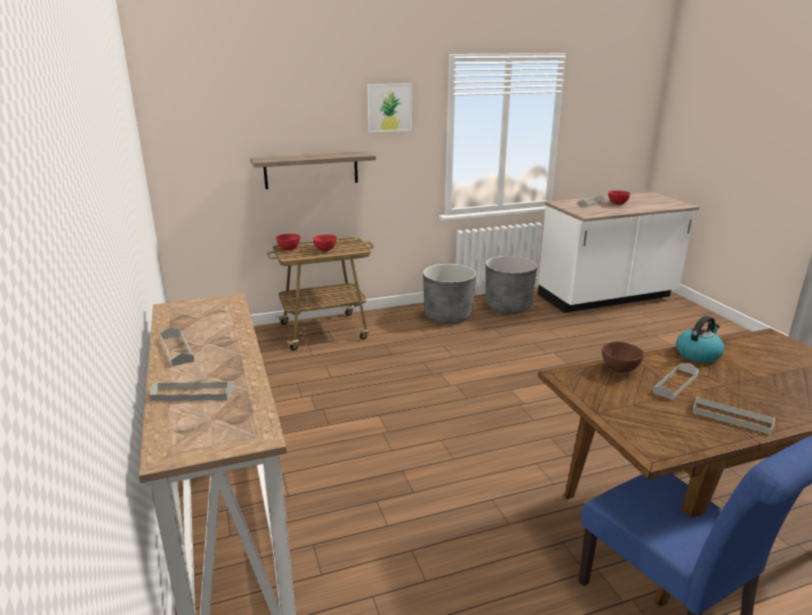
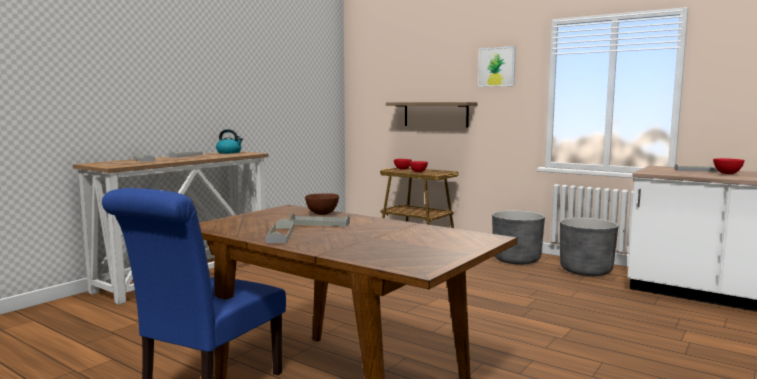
camera: 55 degrees right, 15 degrees down
(698, 354) = (392, 224): kettle -> kettle (229, 152)

